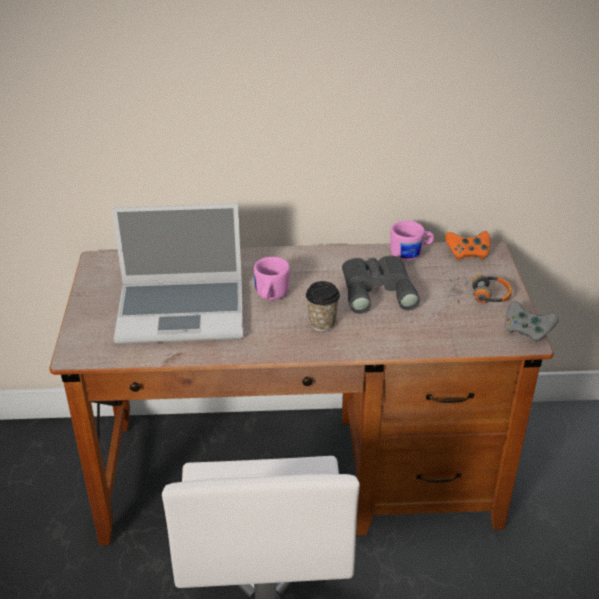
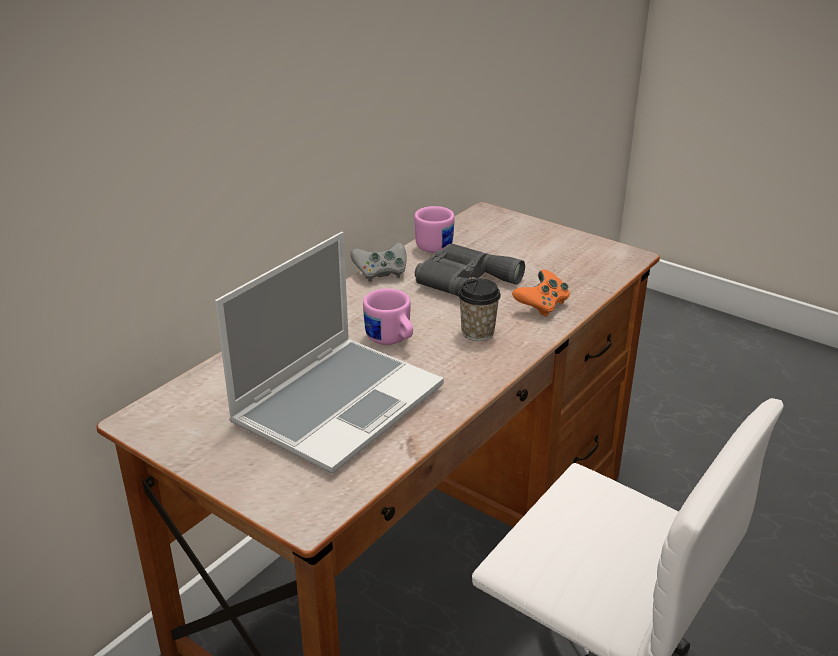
camera: 50 degrees left, 5 degrees down
(467, 254) = (477, 222): orange game controller -> orange game controller (542, 306)
(475, 295) = (540, 246): headphones -> none
(526, 331) = (618, 250): grey game controller -> grey game controller (380, 274)

